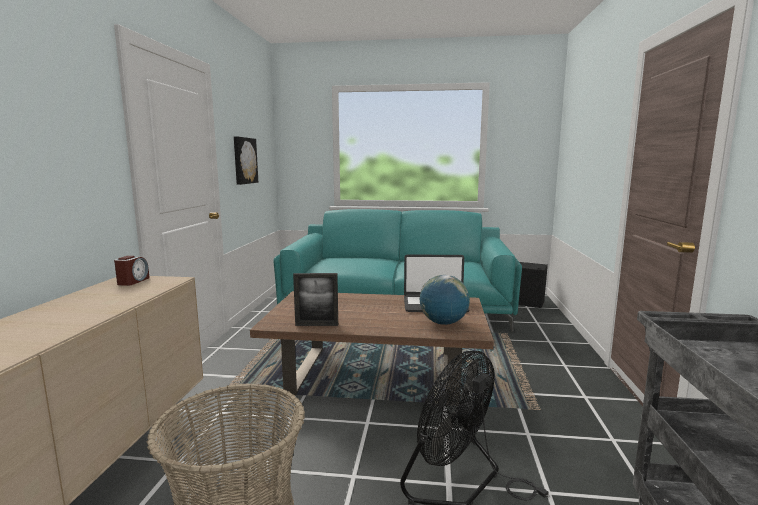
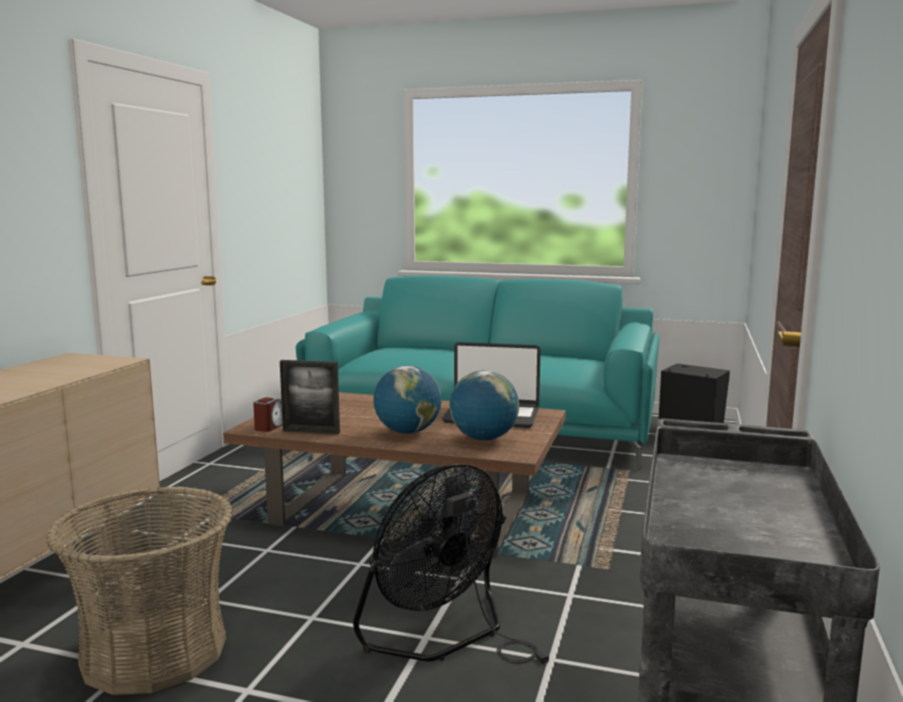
camera: 10 degrees right, 0 degrees up
(133, 281) = (75, 360): alarm clock -> alarm clock (270, 426)
(244, 160) = (264, 203): picture -> none
(387, 321) = (407, 432): none -> globe

